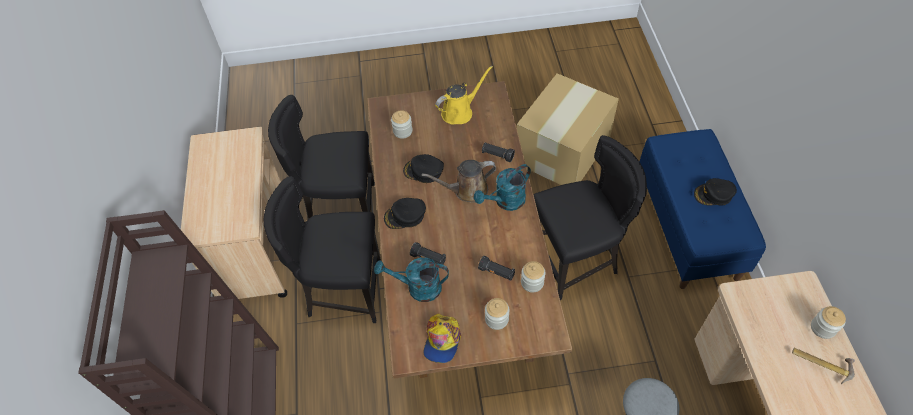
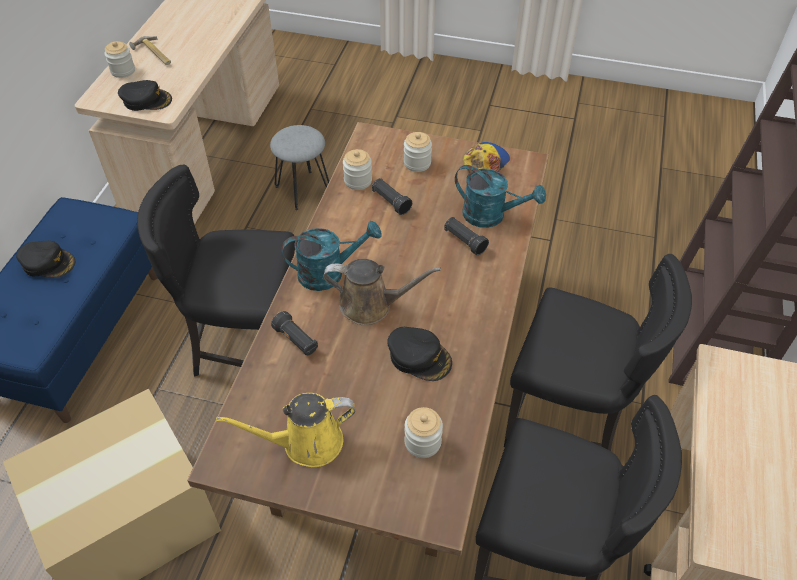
camera: 160 degrees left, 5 degrees down
(405, 216) = (474, 301): black cap -> black cap (146, 100)

